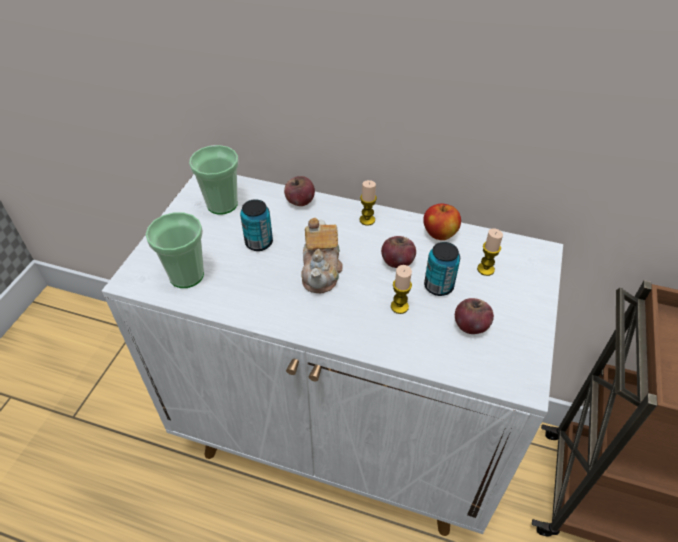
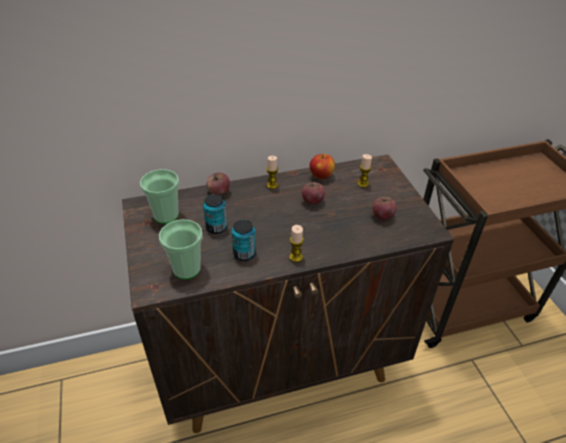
camera: 35 degrees left, 5 degrees down
(321, 271) = (273, 225): teapot -> none
(342, 438) = (281, 362): white cabinet -> brown cabinet
(399, 306) = (336, 224): candle -> candle (296, 257)
(438, 286) = (347, 203): can -> can (244, 254)

